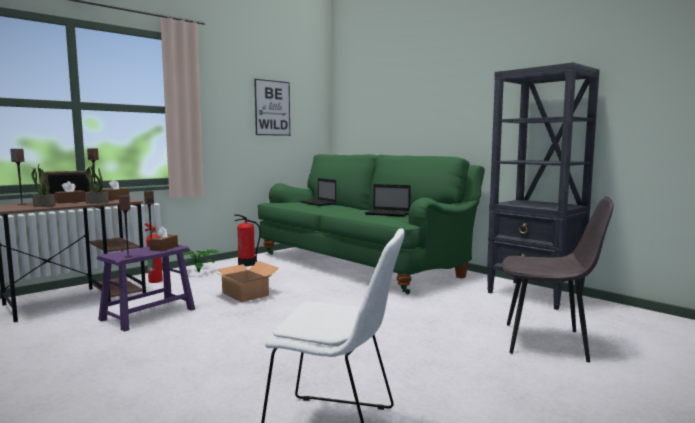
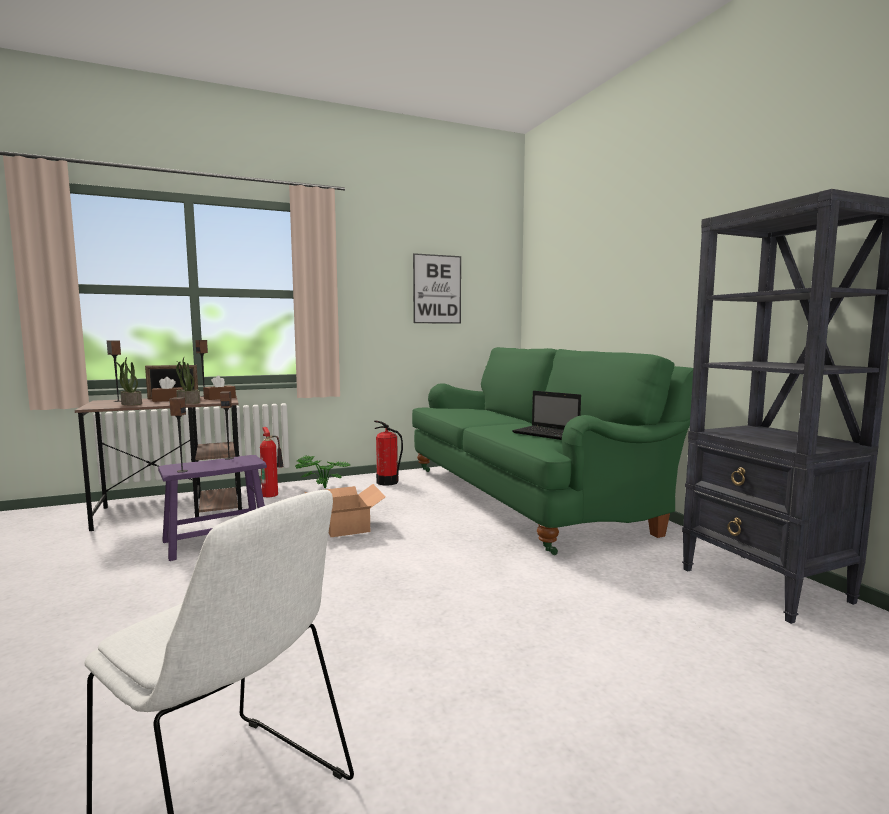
camera: 20 degrees right, 0 degrees up
(164, 248) = (236, 462): brown tissue box -> none
(318, 203) = (479, 412): laptop -> none
(547, 342) = (729, 694): grey chair -> none

